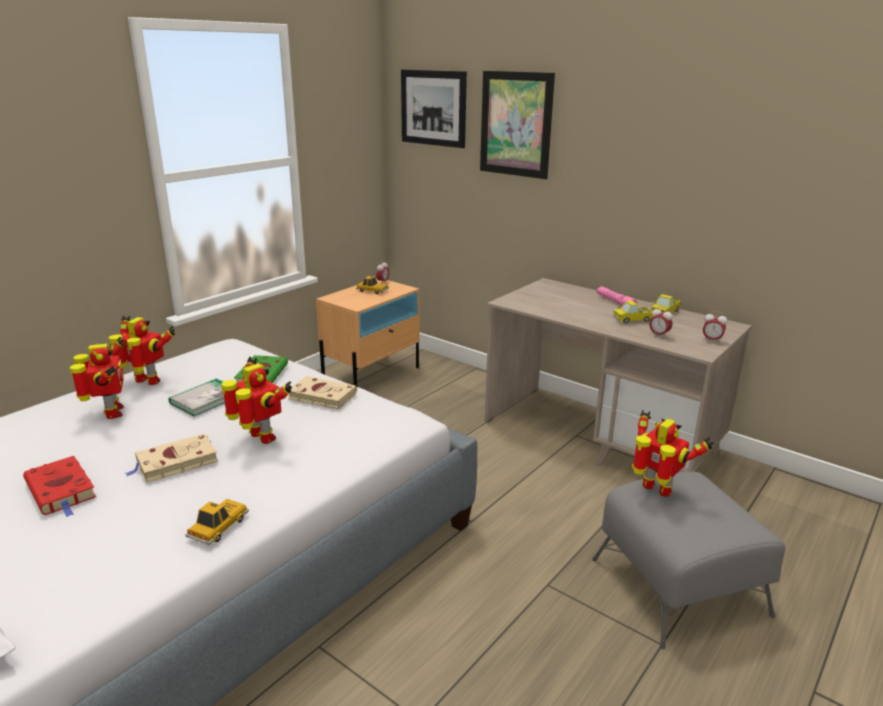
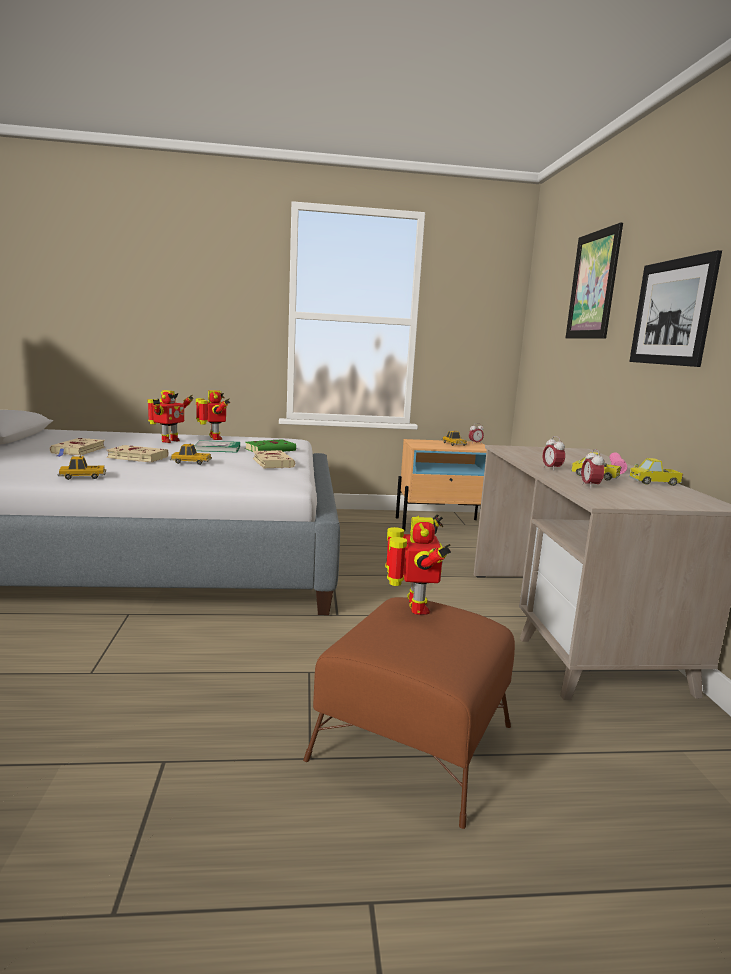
camera: 45 degrees right, 10 degrees down
(62, 490) = (78, 451): red book -> beige book
(261, 438) = (191, 462): toy robot -> toy car
(433, 108) = (549, 284): picture -> picture (672, 312)
(678, 585) = (414, 741): grey ottoman -> brown ottoman
(711, 340) = (646, 502): alarm clock -> alarm clock (551, 469)

